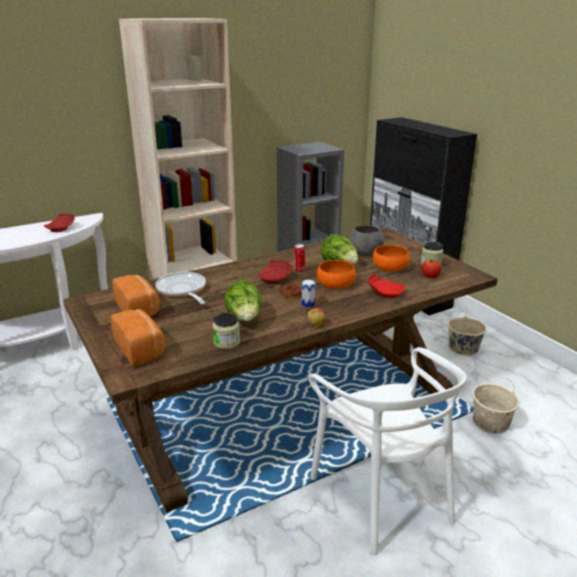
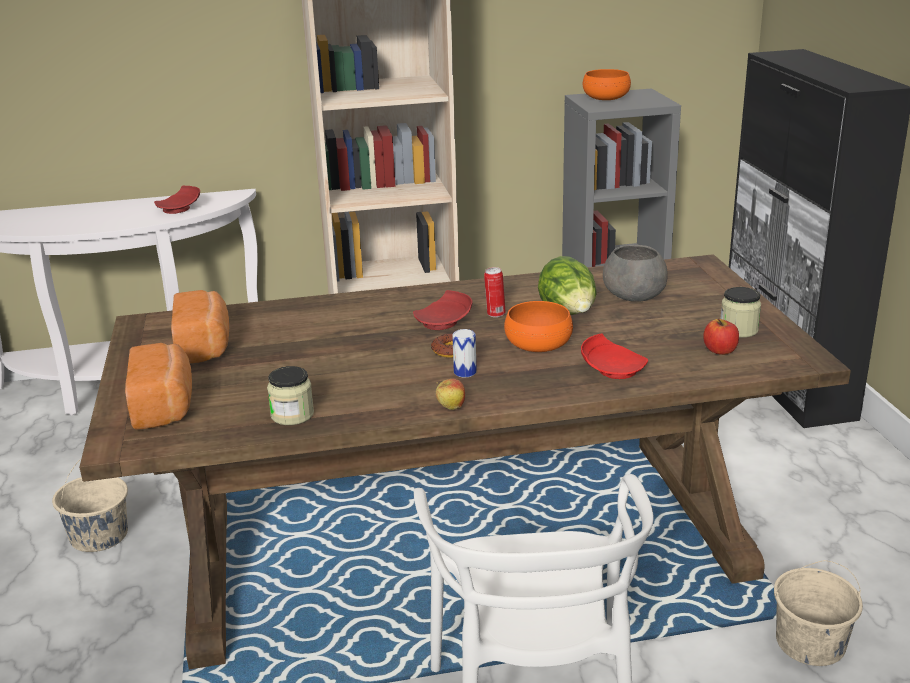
camera: 20 degrees right, 0 degrees up
(182, 290) = (288, 325): frying pan -> none
(245, 319) = (346, 383): lettuce -> none
(390, 267) = (657, 326): orange bowl -> orange bowl (605, 97)
(463, 348) = (836, 499): beige bucket -> beige bucket (98, 536)

